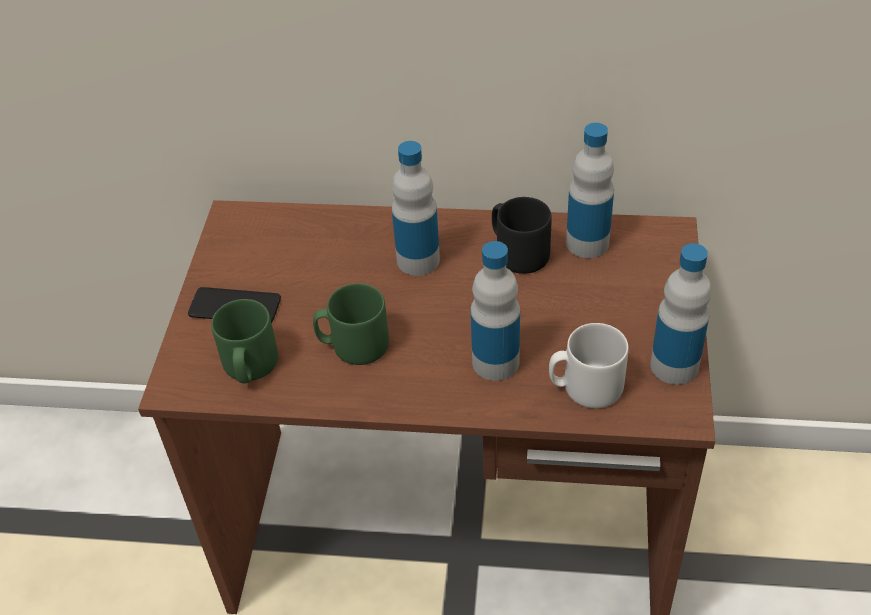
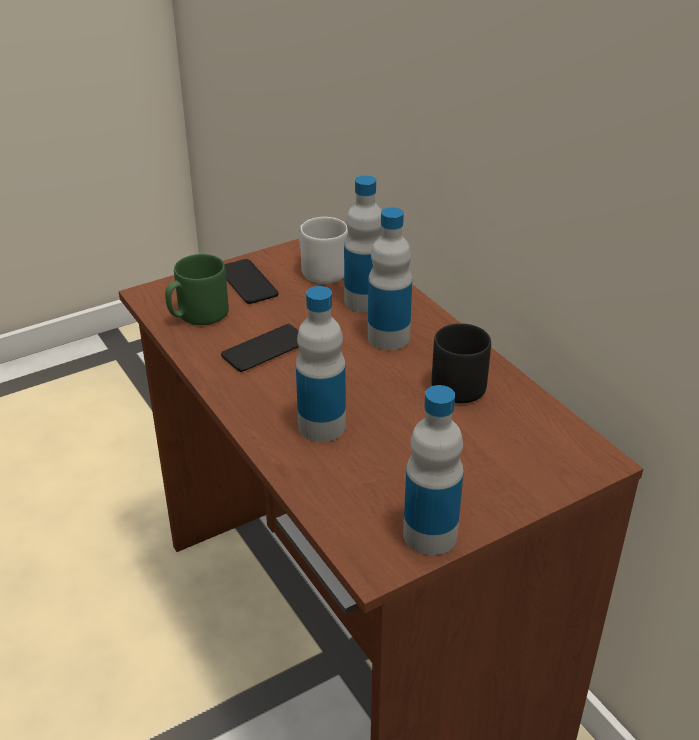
camera: 50 degrees right, 10 degrees down
(353, 345) = (265, 349): green mug -> phone
(585, 387) = (346, 489): grey mug -> grey mug (320, 269)
(587, 243) = (520, 415): bottle -> bottle (364, 301)

